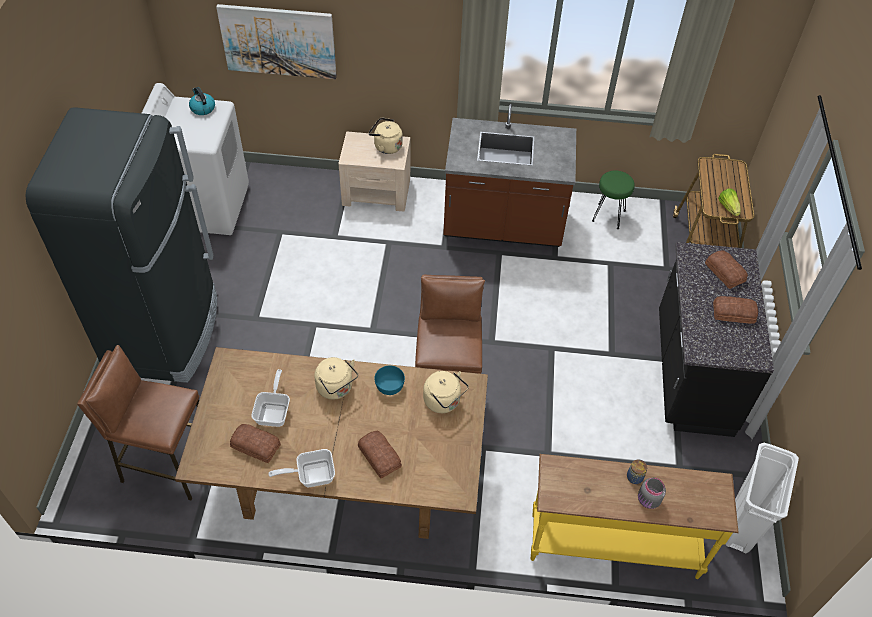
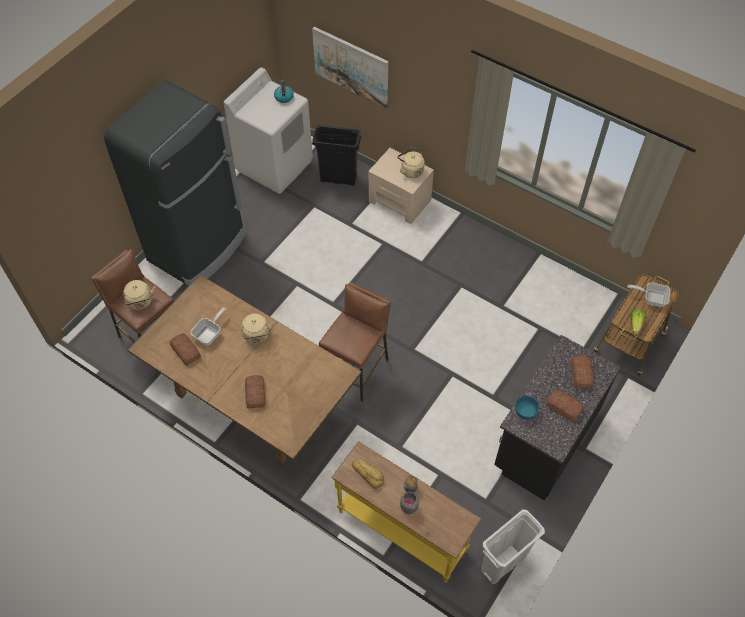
camera: 30 degrees right, 5 degrees up
(291, 194) = (338, 179): none -> black trash can
(311, 474) = (207, 385): frying pan -> frying pan (651, 298)
(389, 385) = (291, 349): turquoise bowl -> turquoise bowl (525, 411)
(444, 402) = (319, 377): beige kettle -> beige kettle (140, 302)
(503, 225) = (477, 264): brown counter -> none
(577, 485) = (368, 473): none -> bread
(609, 216) = (566, 290): green stool -> none

